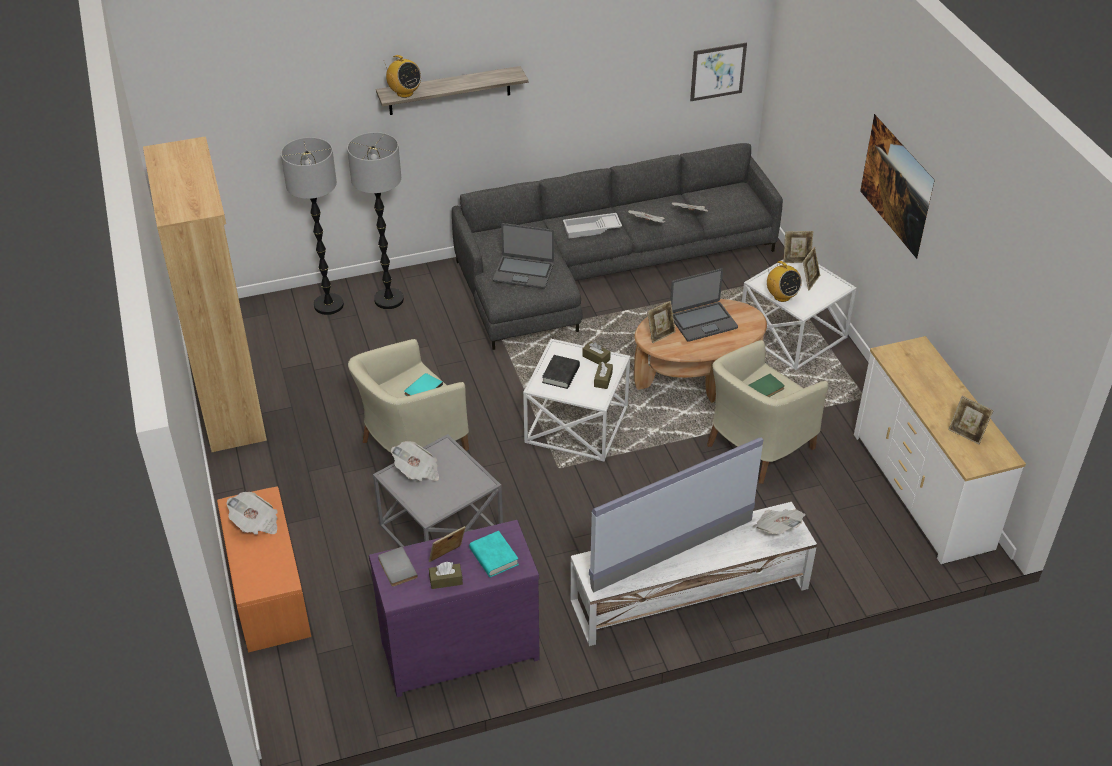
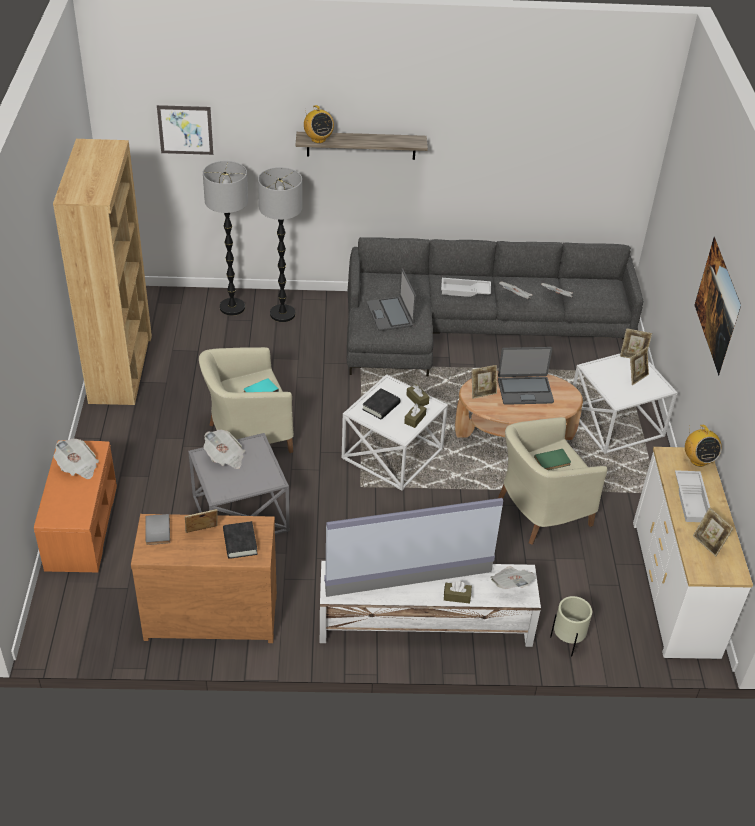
camera: 15 degrees right, 0 degrees up
(446, 580) = (191, 551): brown tissue box -> brown tissue box (457, 596)
(457, 647) = (210, 613): purple dresser -> brown dresser
(494, 557) = (240, 542): turquoise book -> black book
(523, 272) = (390, 314): laptop -> laptop turned 45 degrees clockwise
(718, 71) = (609, 175): picture -> picture (185, 130)
(781, 296) = (605, 385): radio -> radio (698, 460)
(841, 575) = (567, 642): none -> beige planter
(932, 393) = (692, 500): none -> white tray

